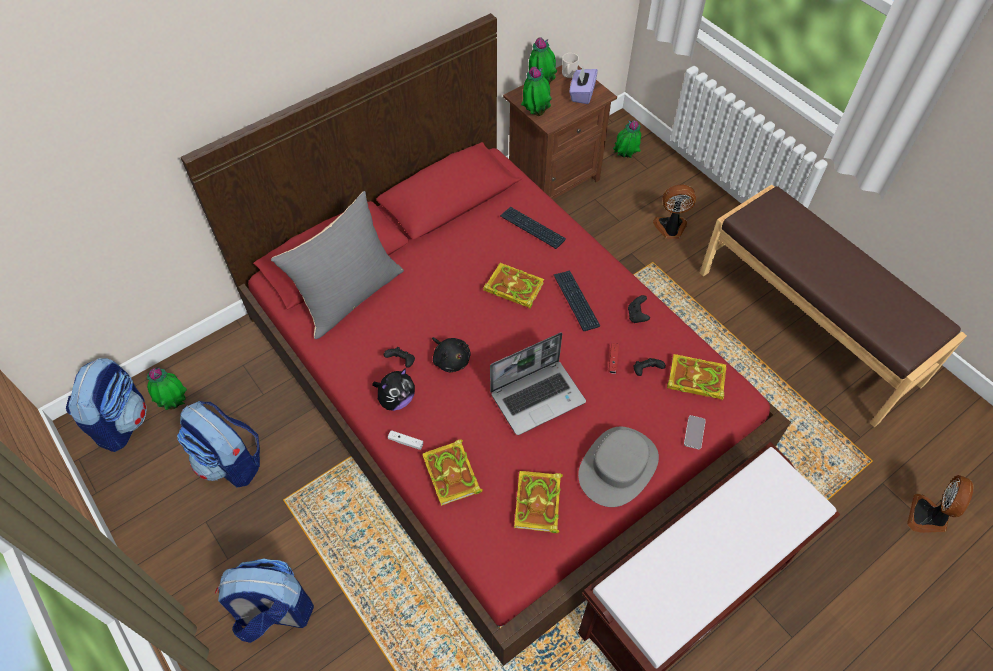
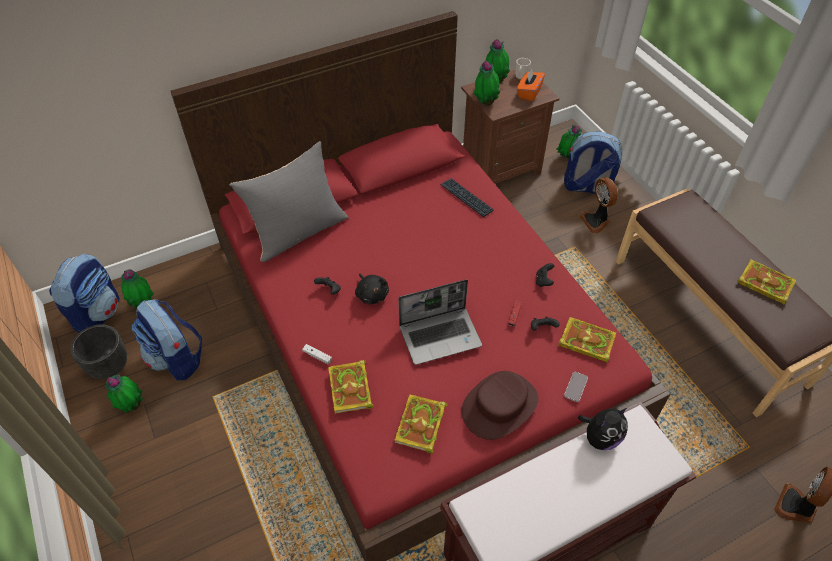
camera: 10 degrees right, 5 degrees down
(153, 483) = (109, 366): none -> black planter
(192, 525) = (132, 405): none -> potted plant
(274, 613) = (182, 489): backpack -> backpack (586, 187)
(396, 400) = (317, 320): plush toy -> plush toy (600, 437)
(512, 287) = (438, 243): book -> book (763, 283)
(576, 301) = (491, 261): keyboard -> none
(582, 94) = (529, 93): purple tissue box -> orange tissue box
(618, 467) = (500, 406): grey hat -> brown hat
(670, 228) = (596, 221): fan -> fan turned 120 degrees counterclockwise

